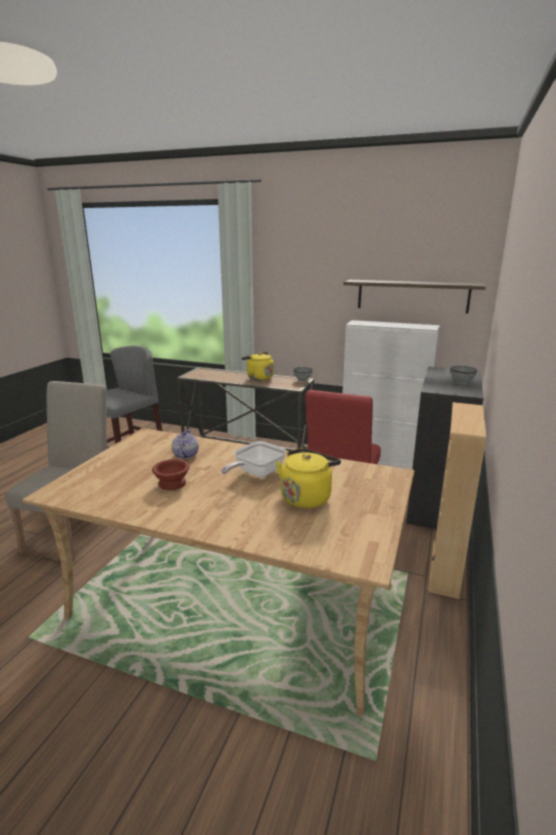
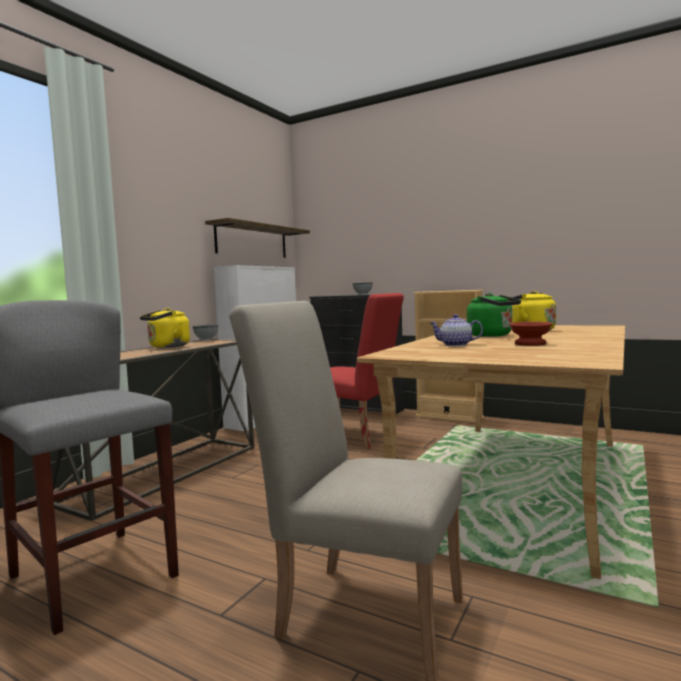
camera: 80 degrees left, 15 degrees down
(256, 473) = (492, 335): frying pan -> green kettle

